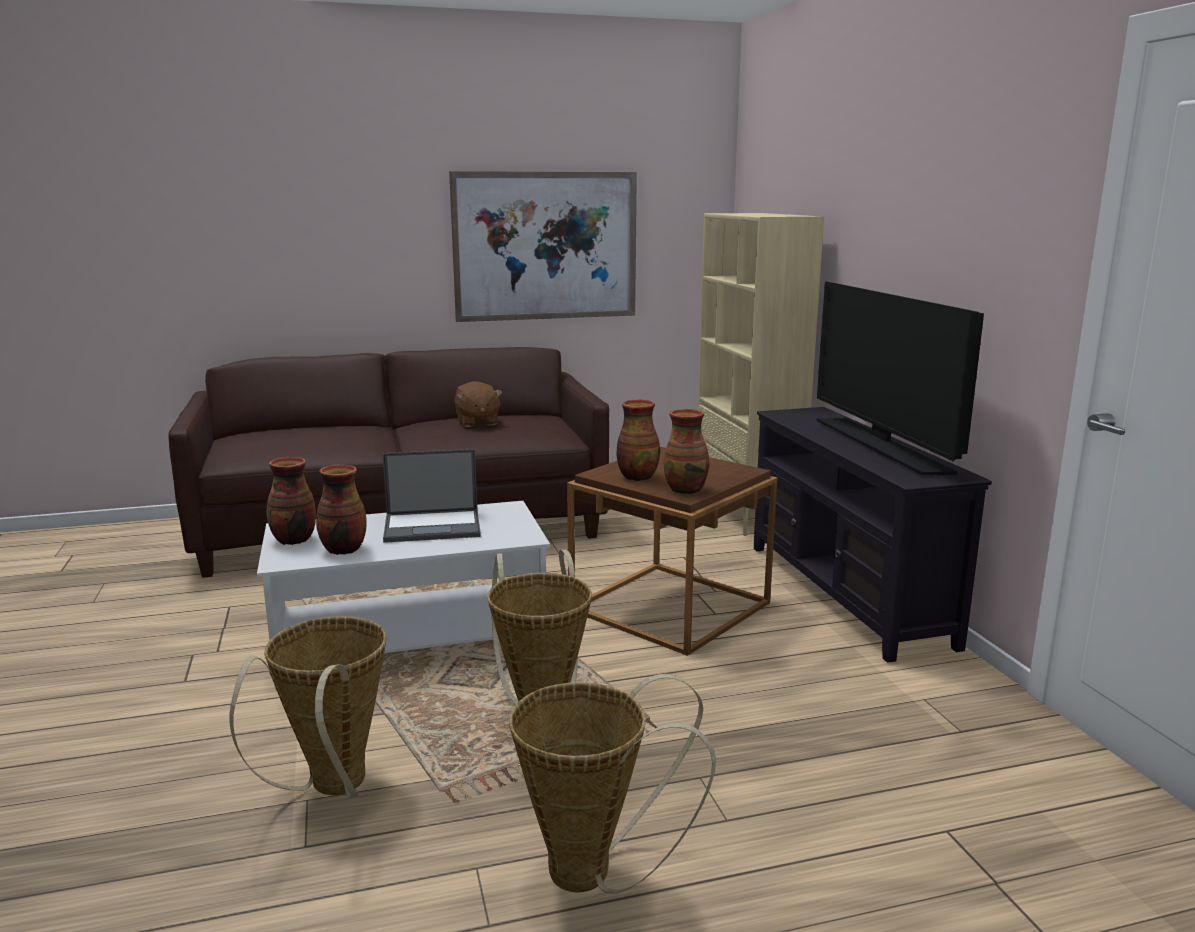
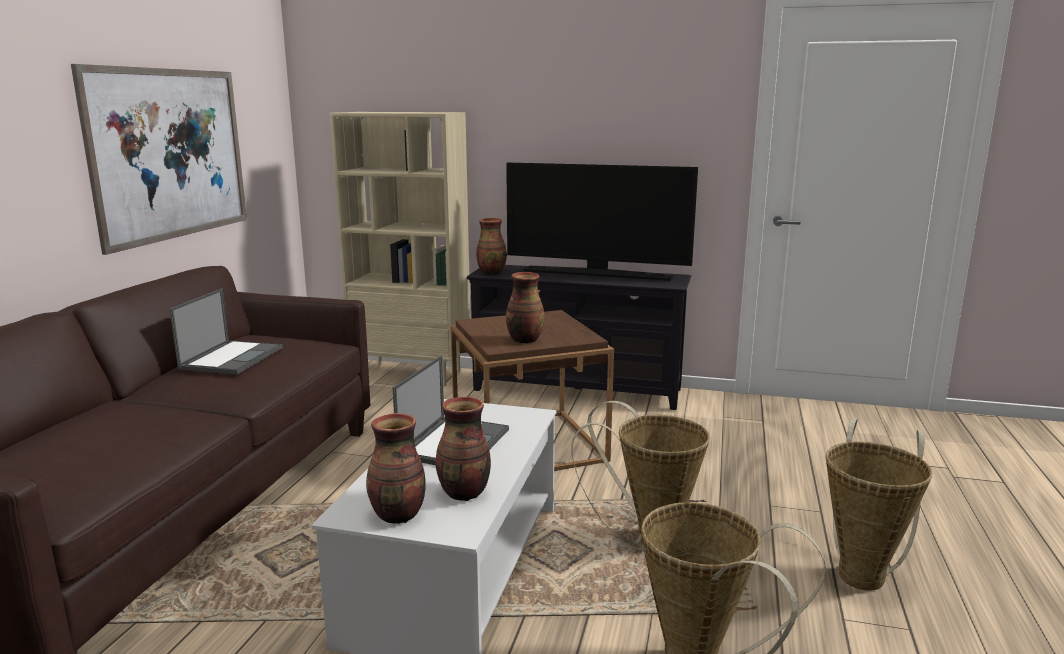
camera: 60 degrees left, 0 degrees up
(477, 422) = (232, 358): brown plush toy -> laptop
(686, 489) = (574, 335): vase -> vase (491, 272)

